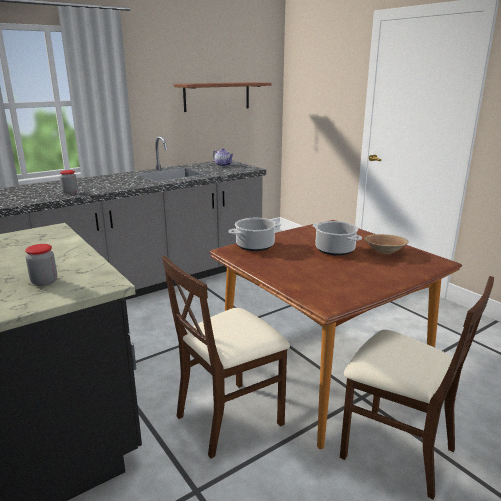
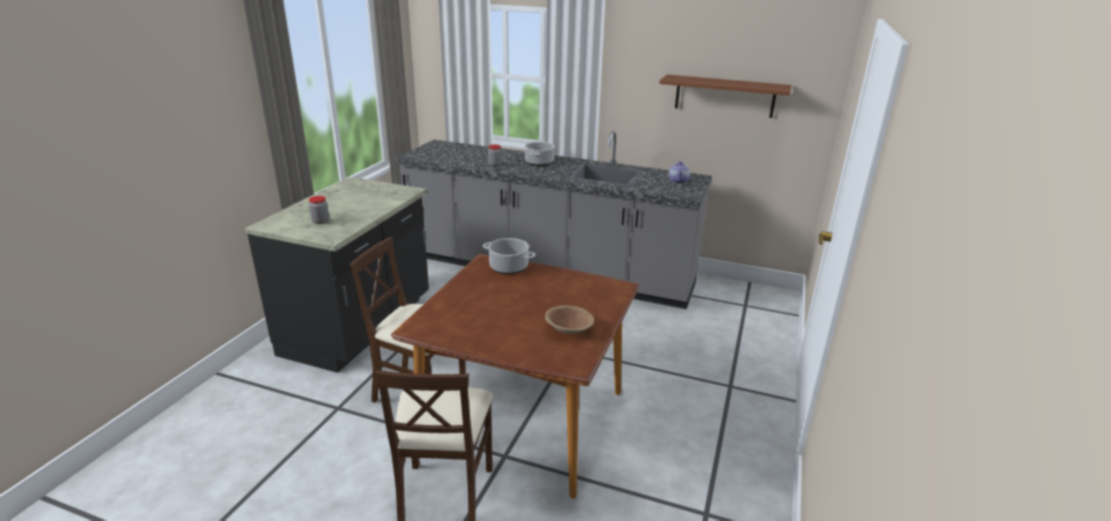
camera: 55 degrees right, 5 degrees up
(335, 250) = (542, 304): cooking pot -> cooking pot (539, 163)

